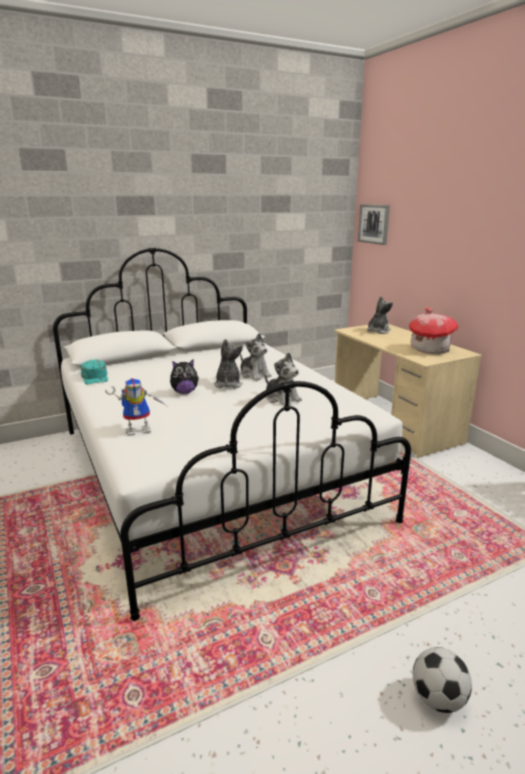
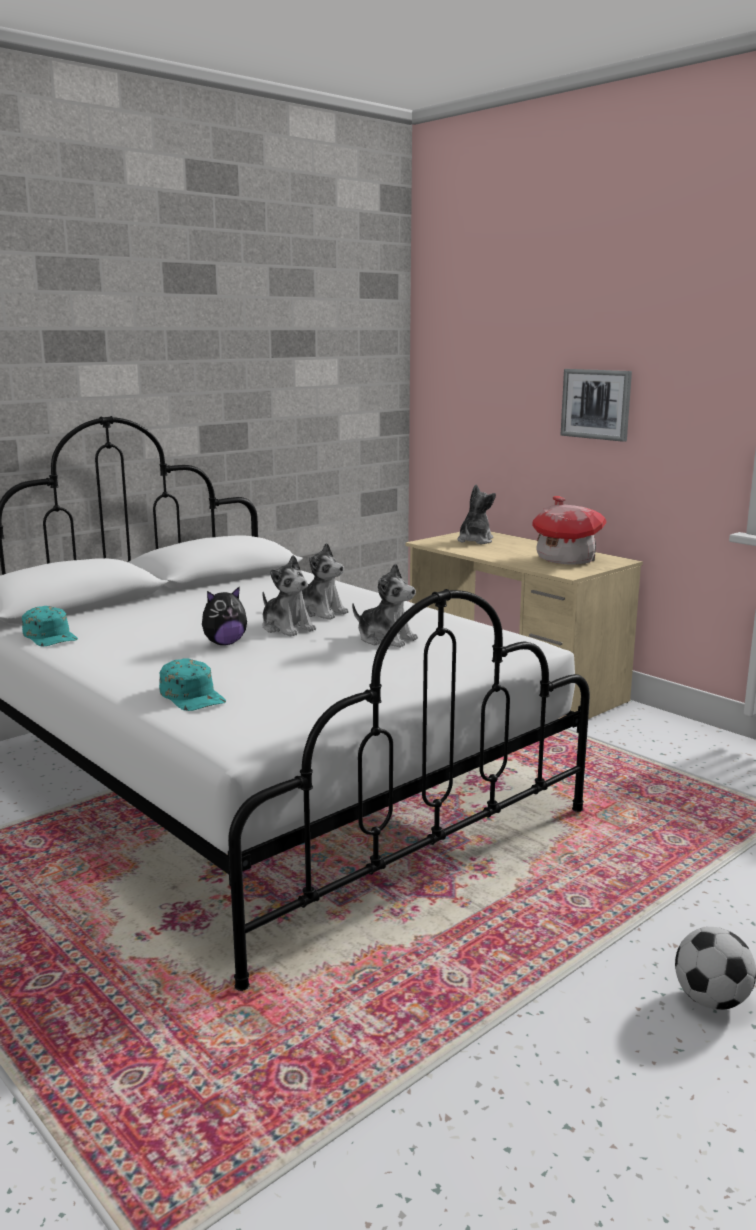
camera: 15 degrees left, 5 degrees down
(140, 429) = (193, 696): toy robot -> turquoise cap
(228, 384) = (287, 628): plush toy -> plush toy turned 150 degrees clockwise
(374, 224) = (446, 374): picture -> picture (596, 404)

